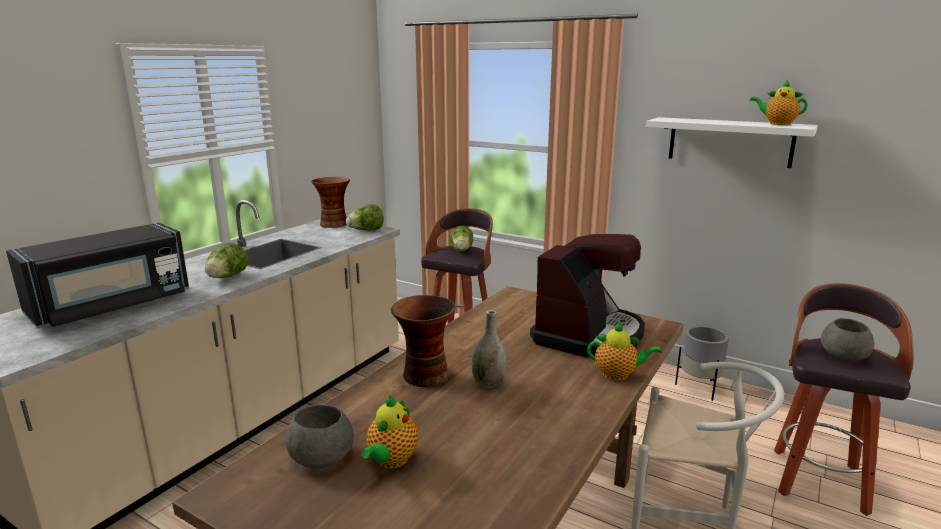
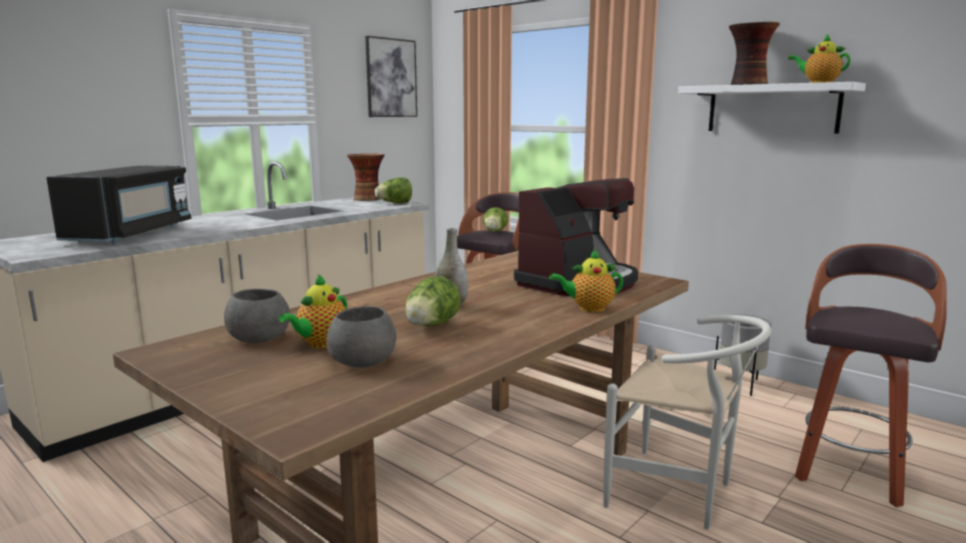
camera: 10 degrees right, 5 degrees down
(112, 306) = (131, 234): black microwave -> black microwave turned 45 degrees counterclockwise
(227, 277) = (243, 223): lettuce -> lettuce (431, 326)
(342, 92) = (391, 78): none -> picture
(424, 376) = (391, 299): vase -> vase (747, 84)
(618, 375) = (588, 308): teapot -> teapot turned 150 degrees clockwise
(843, 355) = (867, 316): grey bowl -> grey bowl (363, 361)

